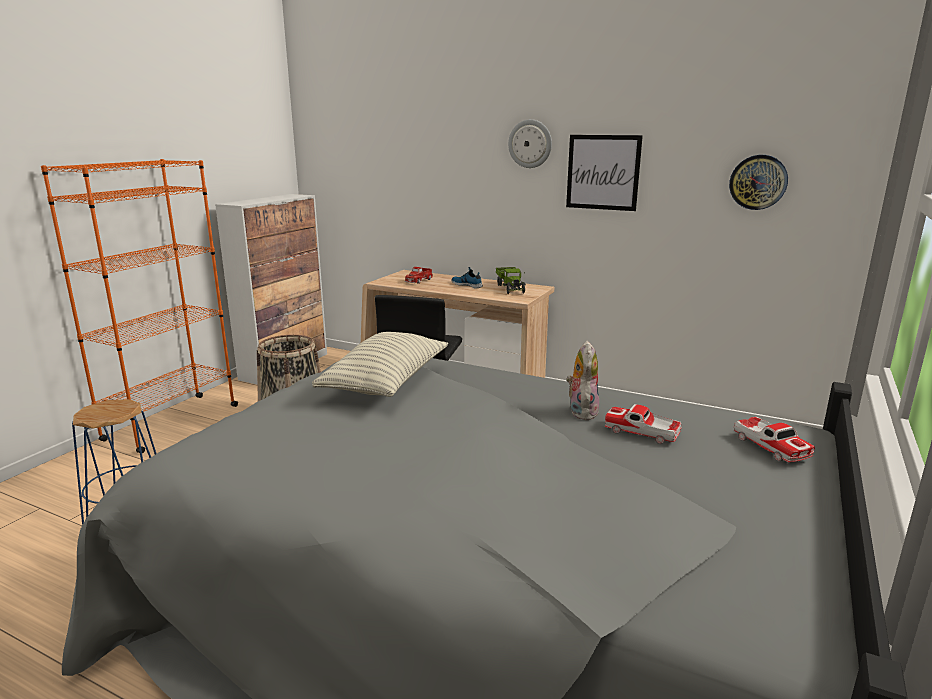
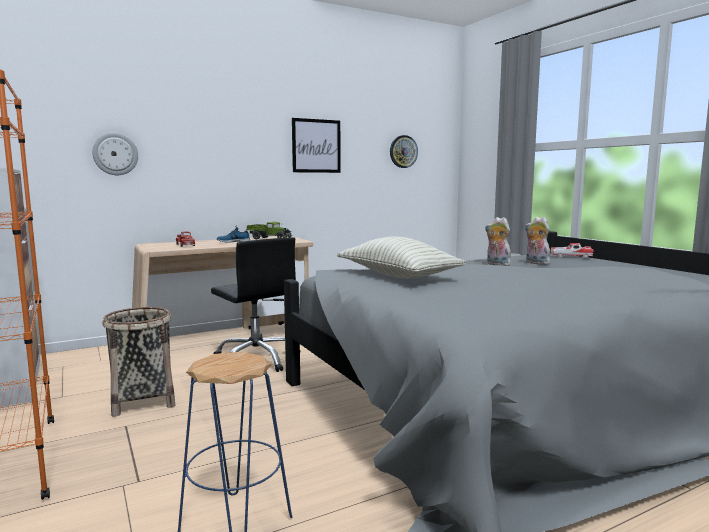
camera: 55 degrees left, 10 degrees down
(530, 144) = (260, 123): wall clock -> wall clock (115, 154)
(642, 432) = (536, 263): toy car -> plush toy

